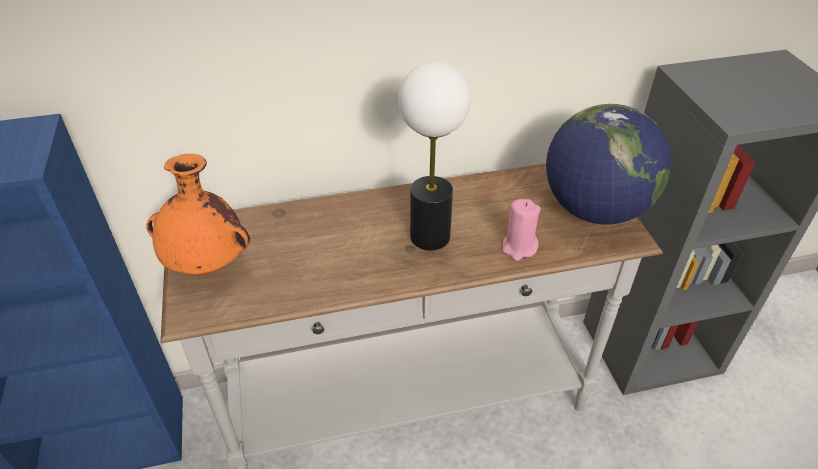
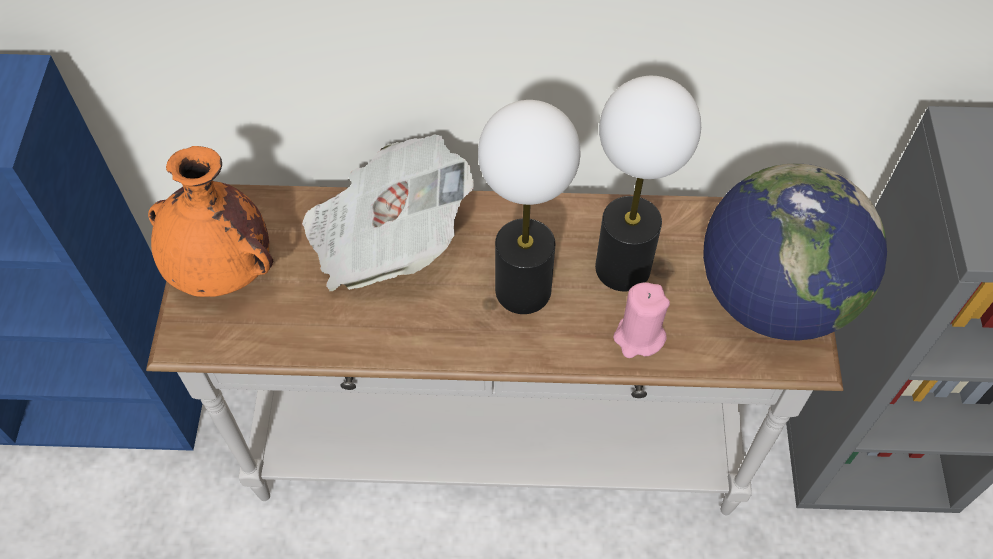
camera: 15 degrees right, 15 degrees up
(323, 225) = (386, 238): none -> newspaper
(492, 211) = (623, 267): none -> table lamp

